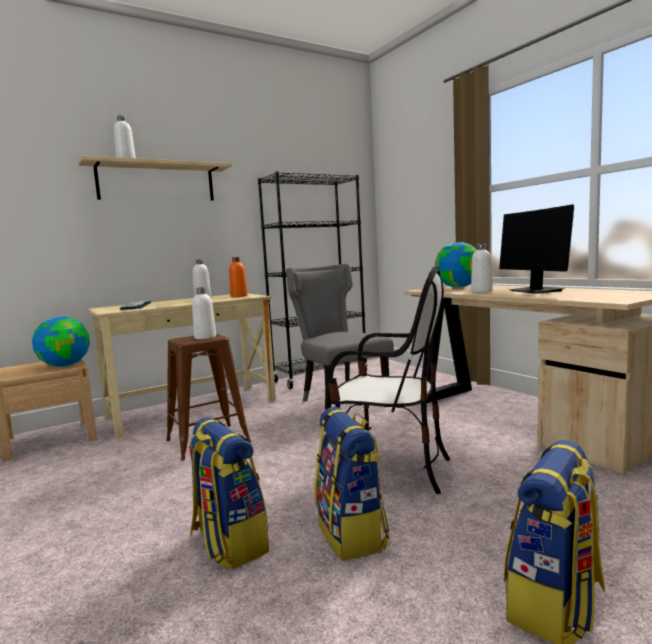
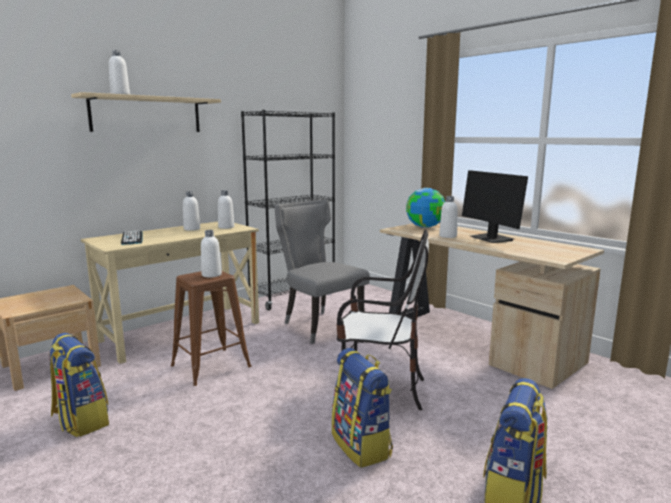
camera: 10 degrees left, 5 degrees up
(65, 365) = (67, 297): globe -> none
(228, 543) = (265, 458): backpack -> backpack (80, 421)
(239, 296) = (226, 227): orange bottle -> white bottle

